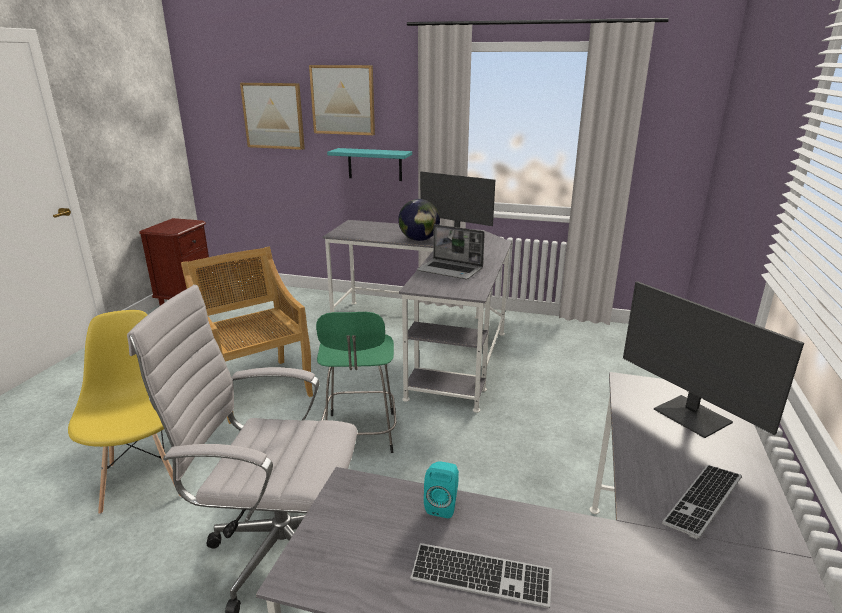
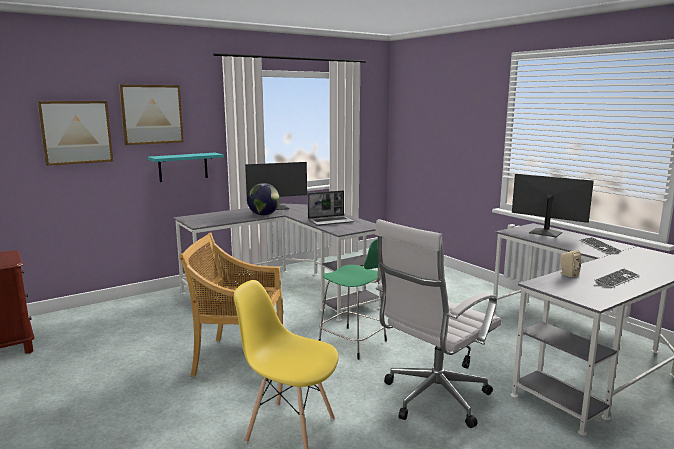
camera: 50 degrees left, 10 degrees down
(442, 505) = (567, 274): turquoise speaker -> beige speaker
(691, 417) = (545, 232): monitor -> monitor turned 150 degrees counterclockwise

